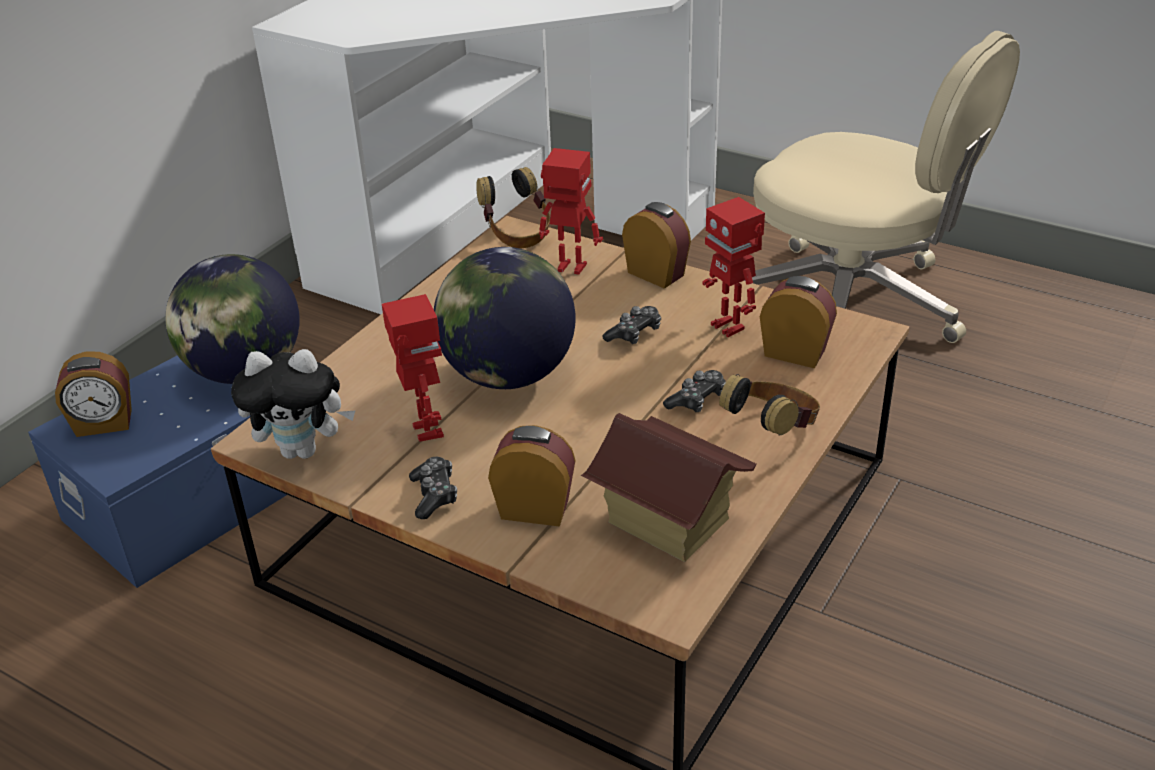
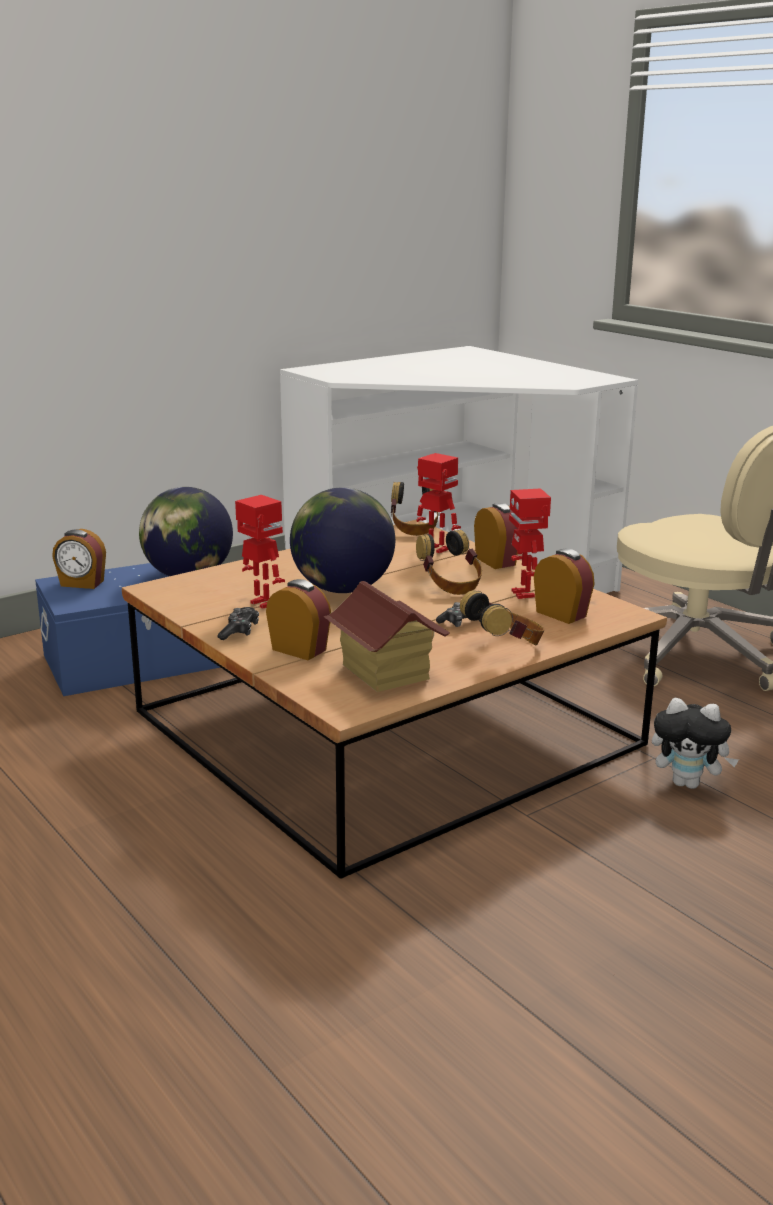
camera: 20 degrees right, 15 degrees down
(303, 450) = (176, 597): plush toy -> plush toy (688, 783)
(426, 431) = (262, 604): toy robot -> toy robot turned 45 degrees counterclockwise
(634, 333) = (450, 586): game controller -> headphones

